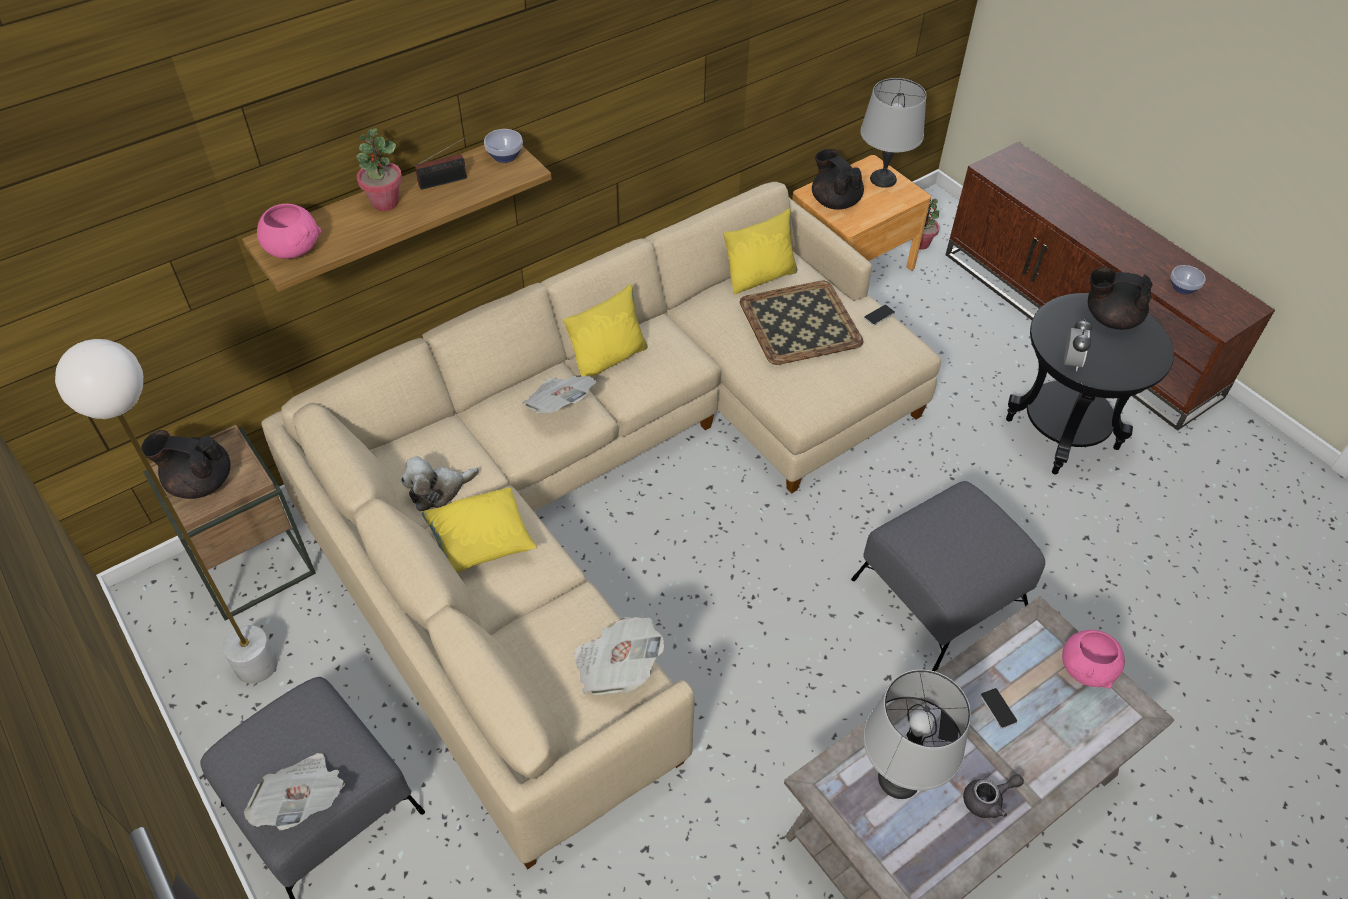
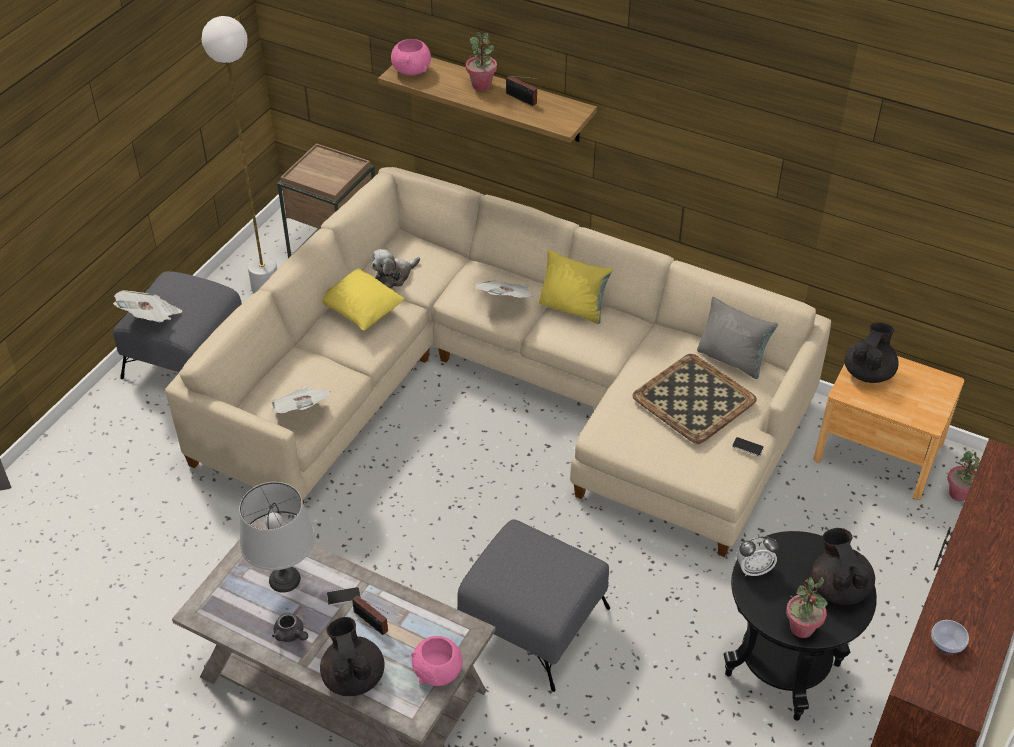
camera: 65 degrees right, 5 degrees down
(200, 482) = (319, 169): black teapot -> black teapot (353, 676)
(438, 491) = (394, 276): plush toy -> plush toy turned 75 degrees counterclockwise
(504, 157) = (569, 112): bowl -> none
(760, 277) = (732, 359): yellow pillow -> grey pillow
(883, 179) = (933, 395): grey table lamp -> none
(998, 708) = (372, 623): phone -> radio
(1149, 361) = (801, 628): none -> potted plant

